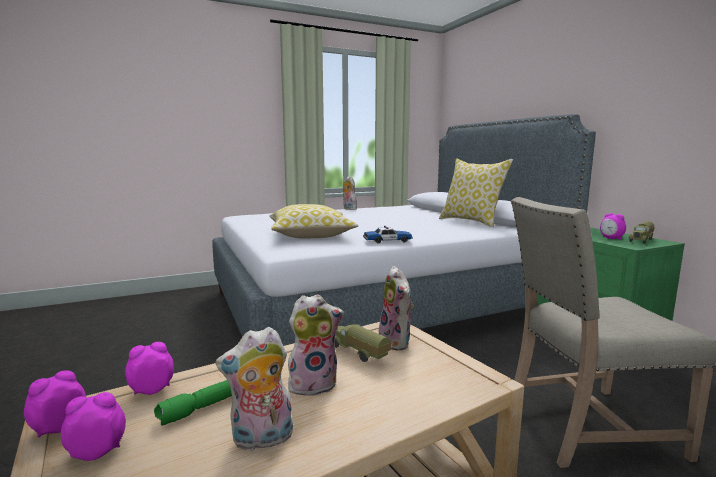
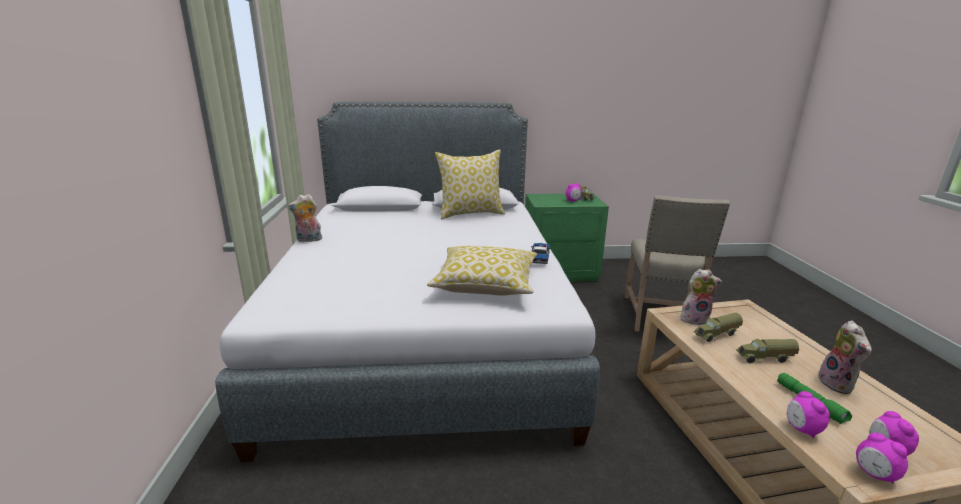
camera: 70 degrees left, 10 degrees up
(314, 384) = (765, 359): plush toy -> toy truck

